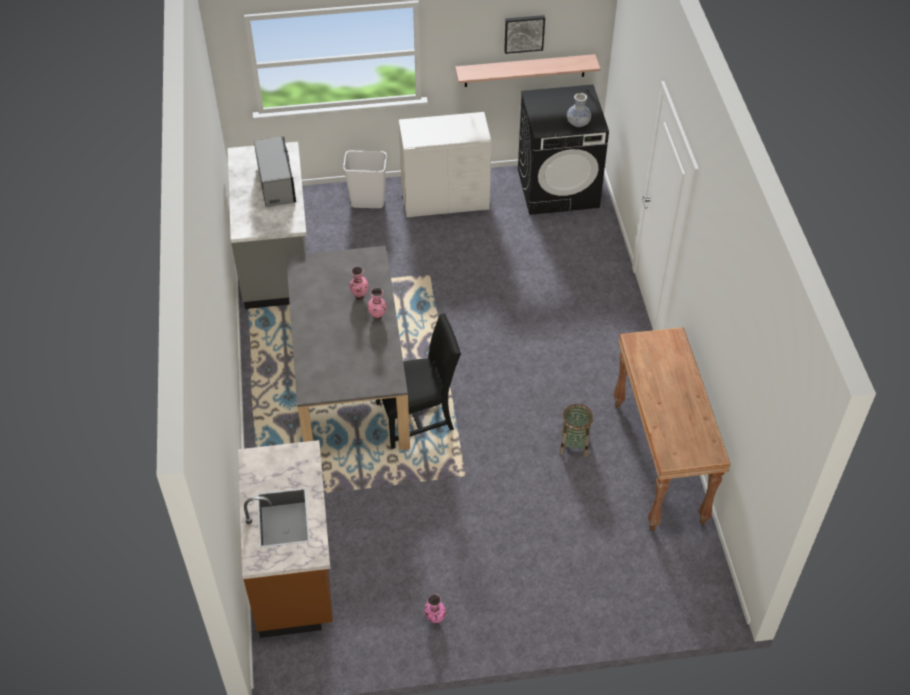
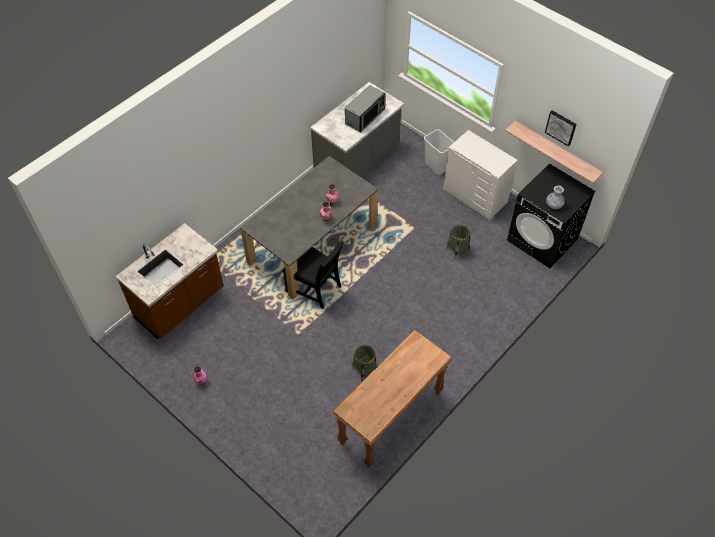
camera: 50 degrees right, 5 degrees up
(499, 261) = (457, 250): none -> basket

